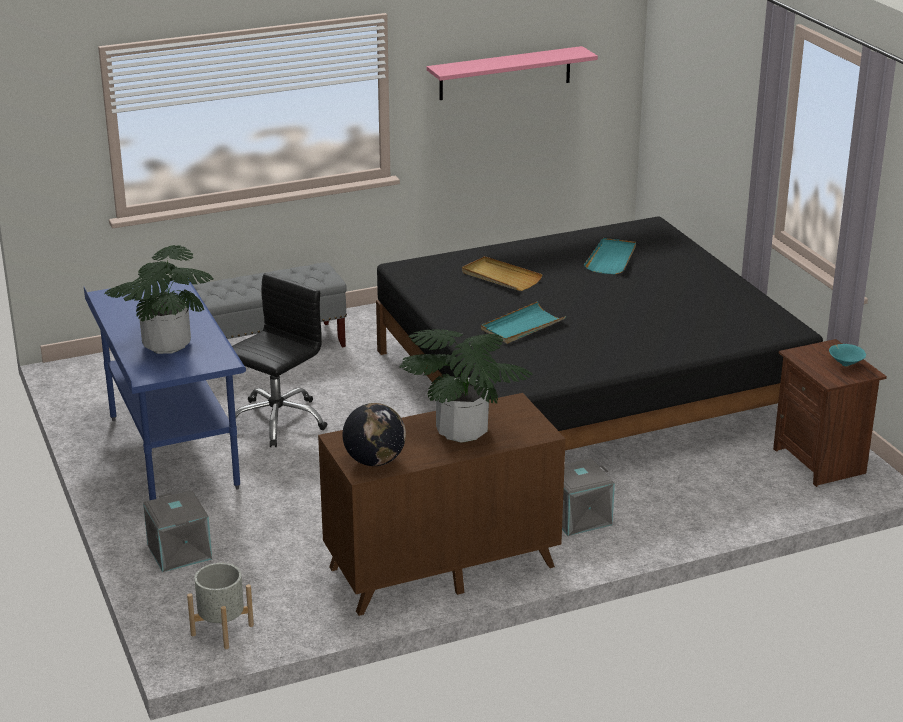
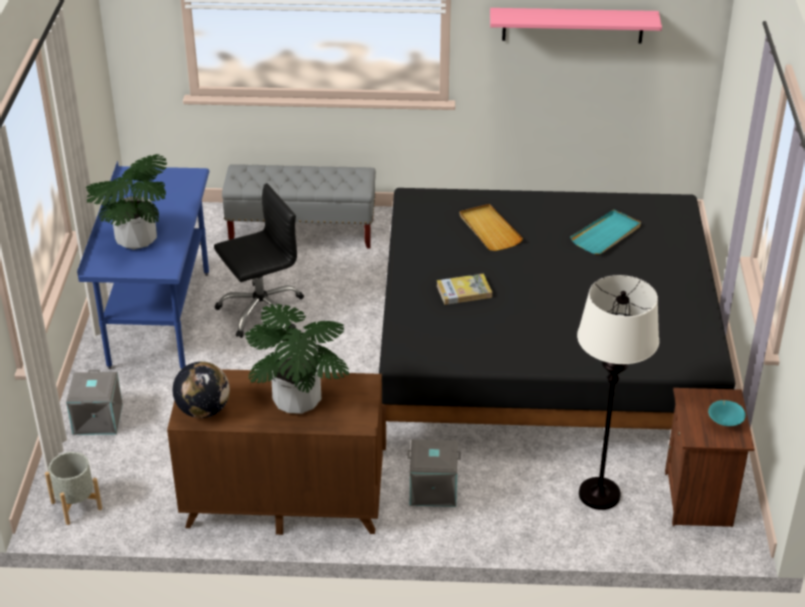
camera: 25 degrees right, 10 degrees up
(522, 326) = (464, 291): turquoise tray -> book
(732, 481) = (599, 494): none -> white floor lamp

